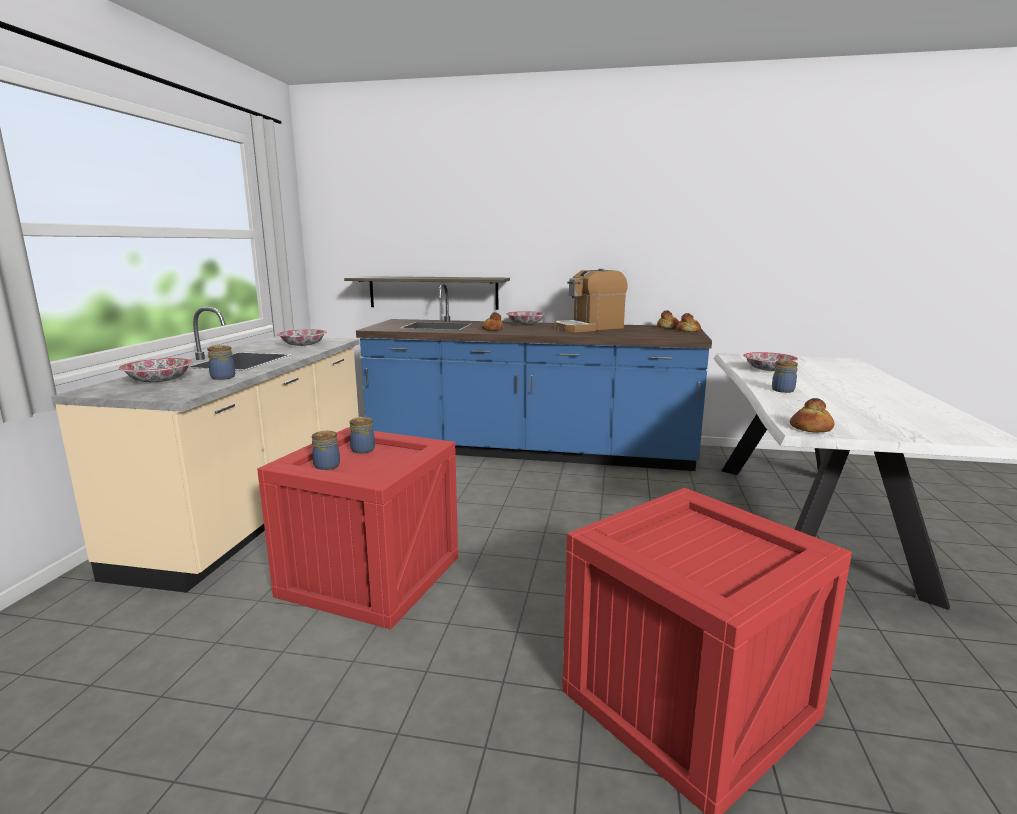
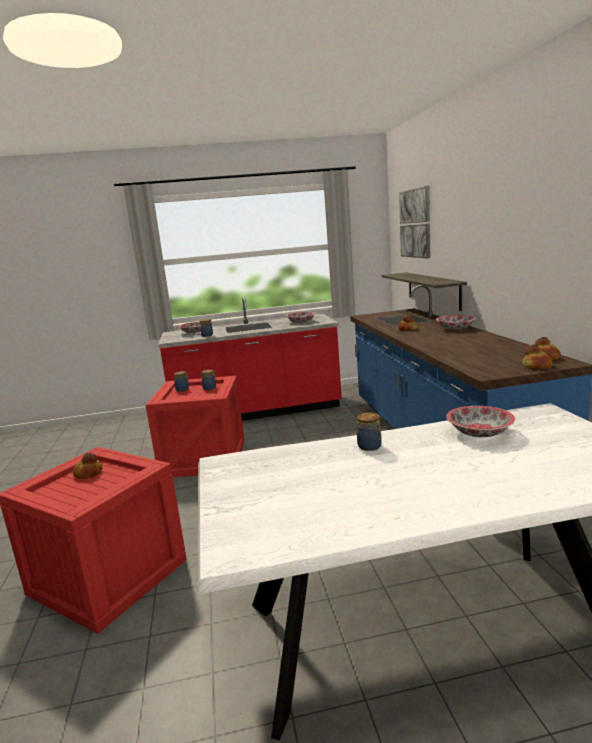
camera: 70 degrees right, 0 degrees up
(259, 510) = (257, 412): beige counter -> red counter
(385, 213) = (415, 223): none -> picture
(589, 328) = (472, 342): coffee machine -> none
(811, 428) = (223, 465): bread -> bread (88, 473)

